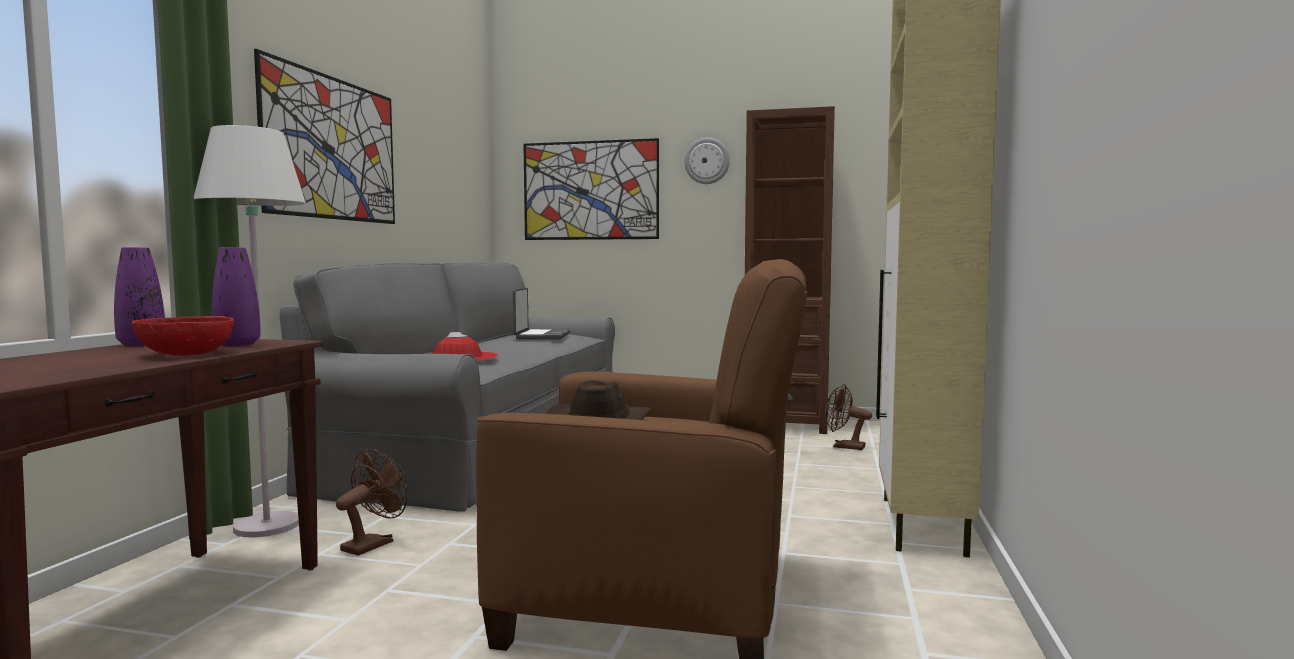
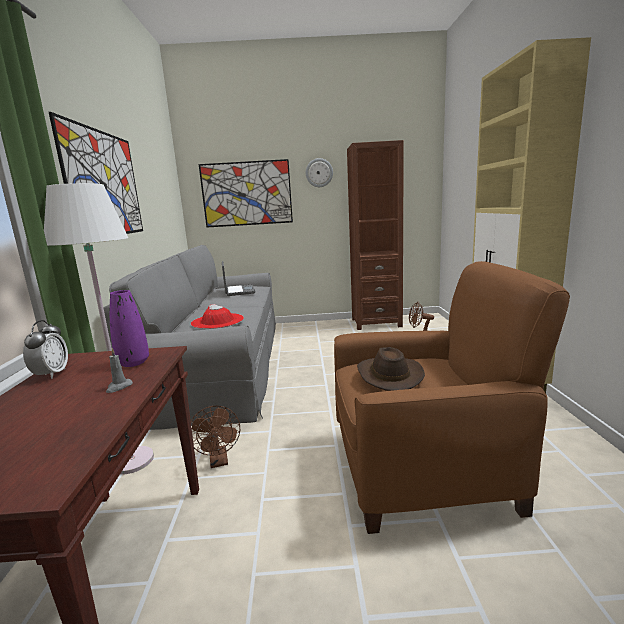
camera: 15 degrees left, 10 degrees up
(141, 344) = (51, 374): purple vase -> alarm clock
(185, 354) = (119, 387): red bowl -> grey candle
(373, 544) = (219, 461): brown fan -> brown fan turned 150 degrees clockwise

